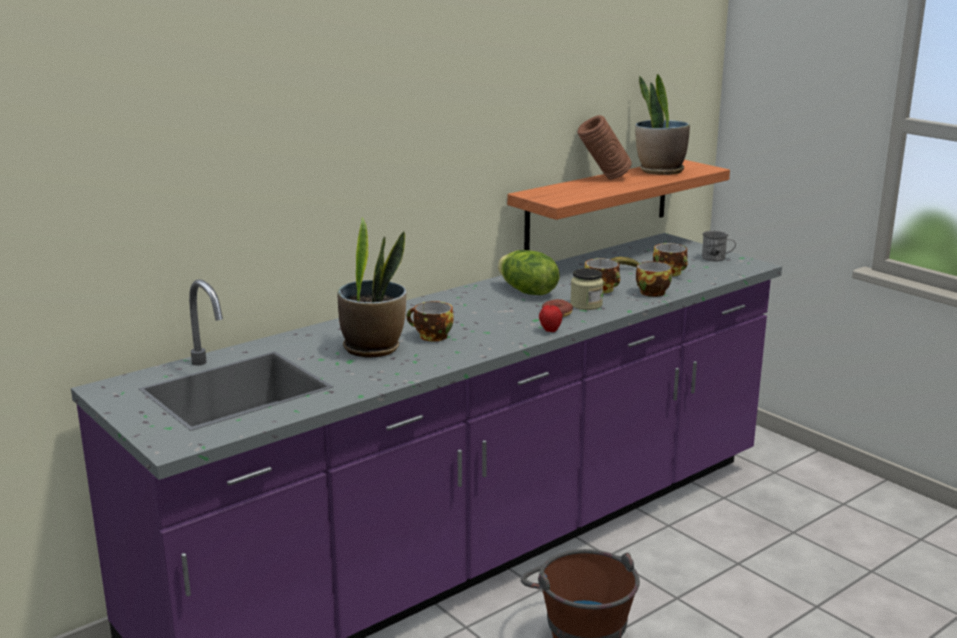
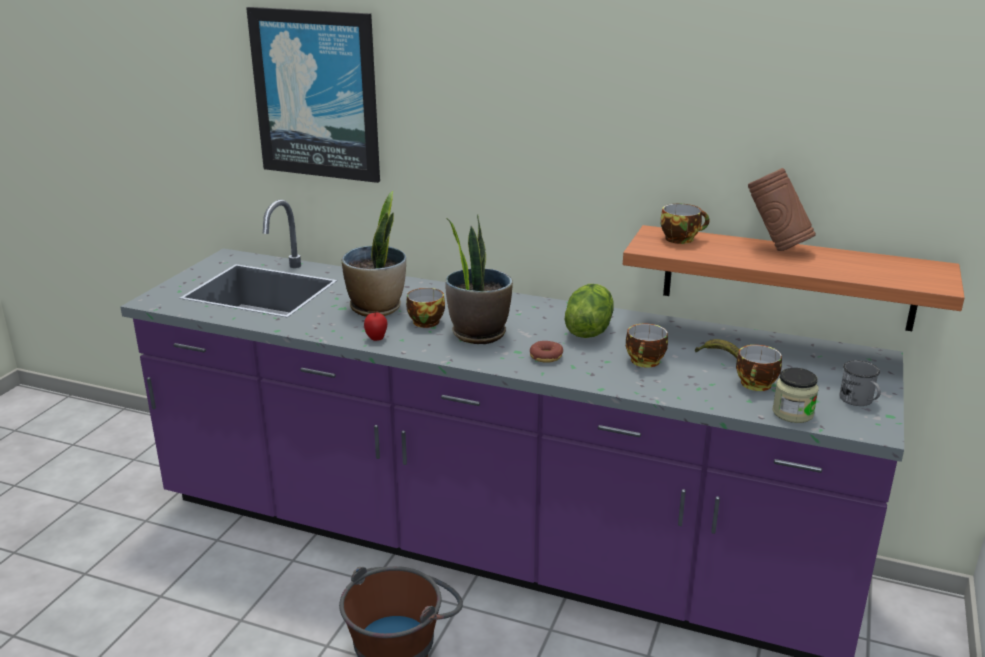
camera: 60 degrees right, 5 degrees up
(196, 145) = (316, 94): none -> picture
(550, 330) = (496, 364): apple -> apple (376, 338)
(586, 305) = (589, 364): jar -> jar (792, 413)
(652, 292) = (677, 388): cup -> cup (681, 239)
(660, 171) = (868, 265): potted plant -> potted plant (478, 333)

